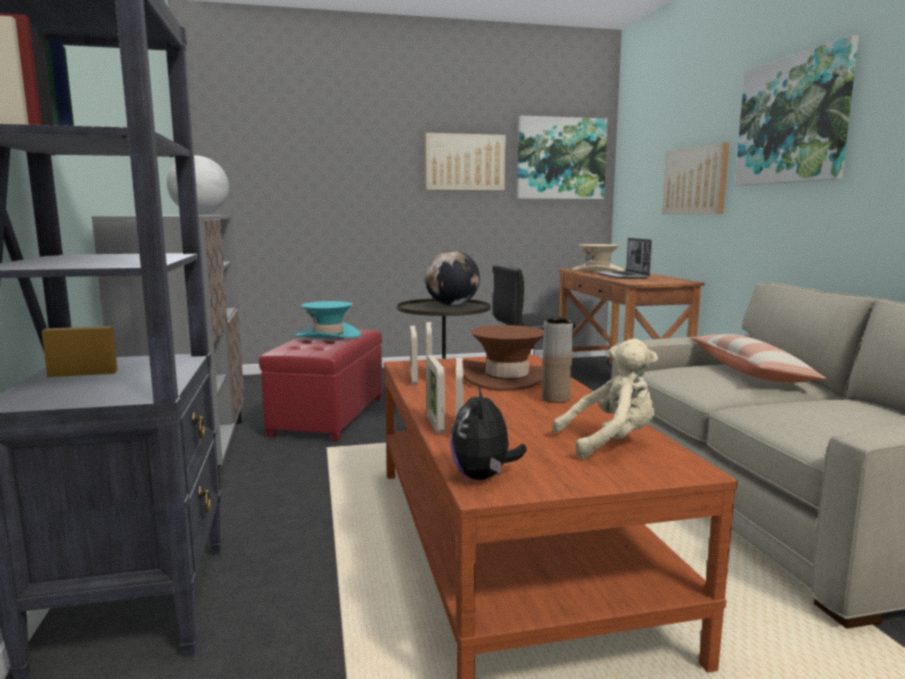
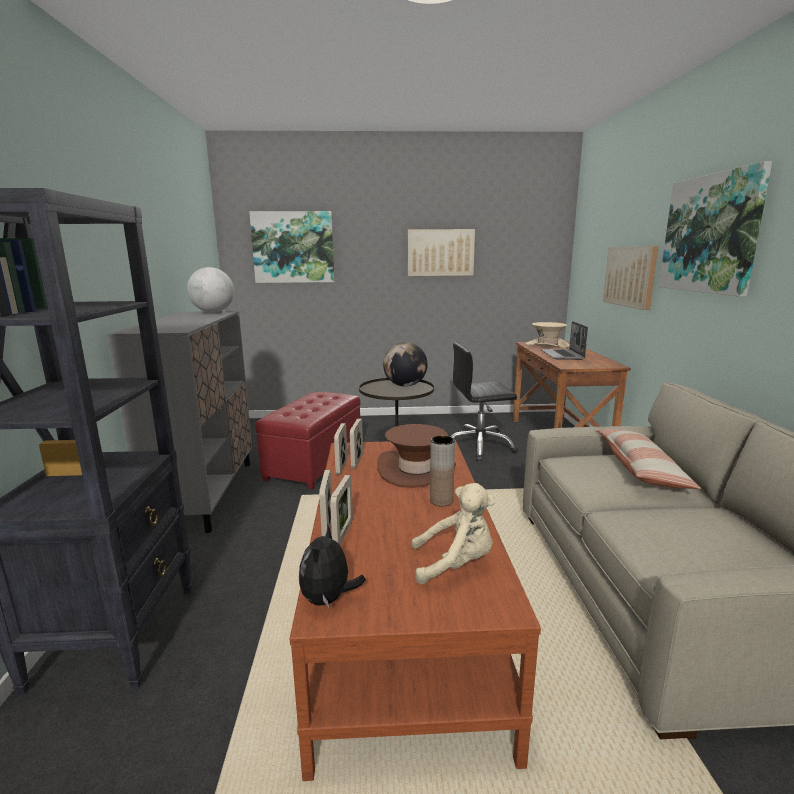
camera: 10 degrees right, 5 degrees up
(328, 336) = (314, 402): turquoise hat -> none
(561, 158) = (523, 247): picture -> picture (293, 247)

